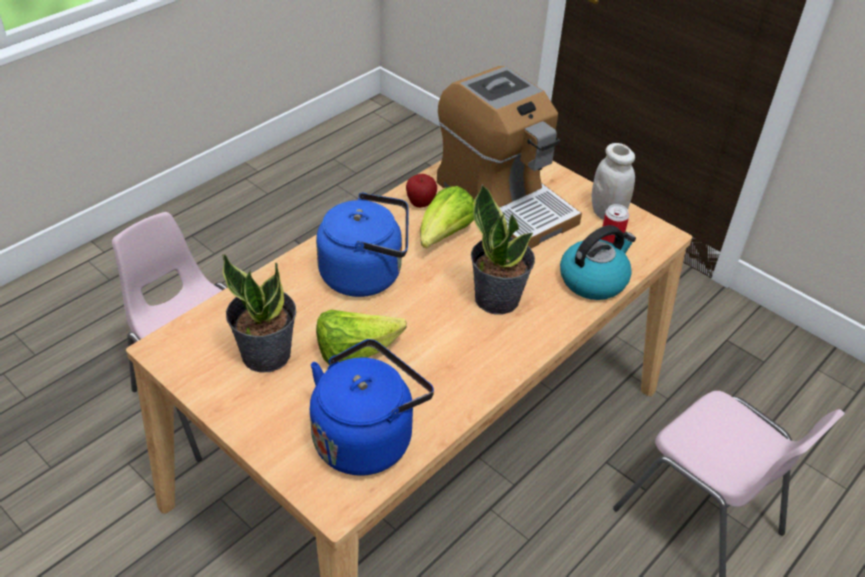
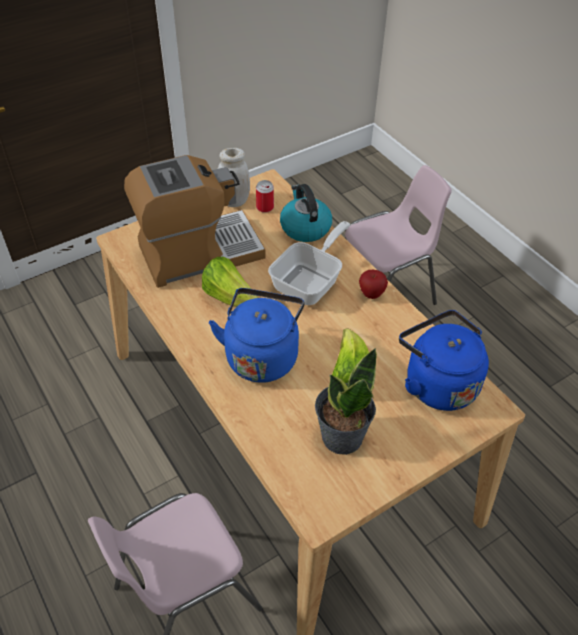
camera: 75 degrees left, 5 degrees up
(420, 204) = (182, 304): apple -> apple (371, 294)
(497, 298) = (310, 282): potted plant -> frying pan

